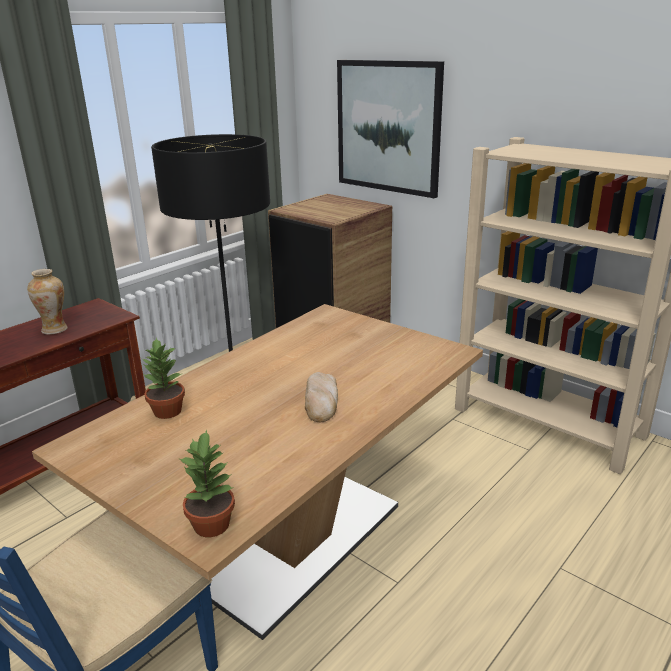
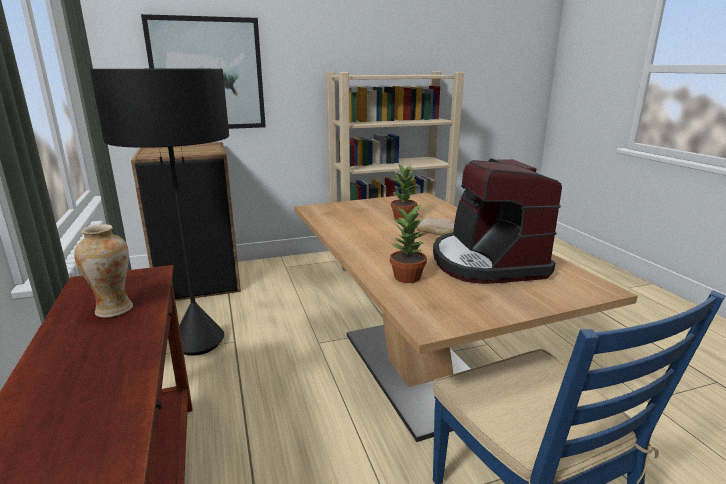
camera: 60 degrees left, 5 degrees down
(213, 524) = (585, 285): potted plant -> potted plant (403, 218)
(242, 445) = (486, 262): none -> coffee machine

